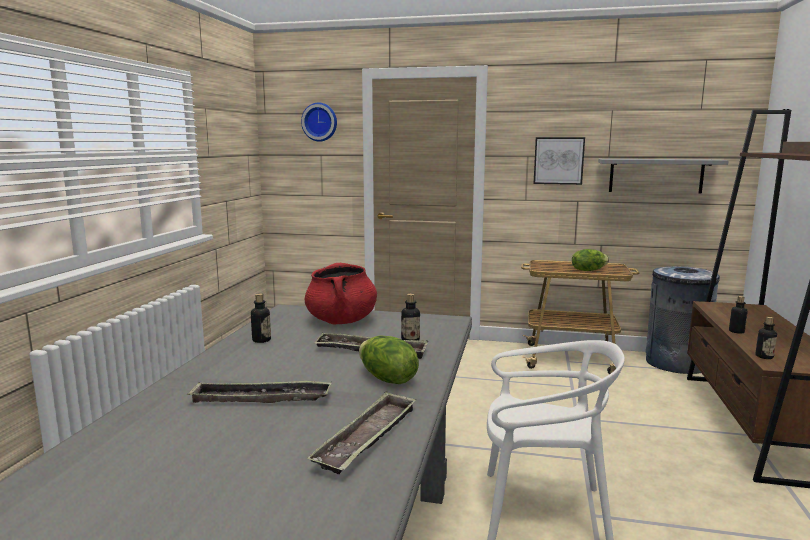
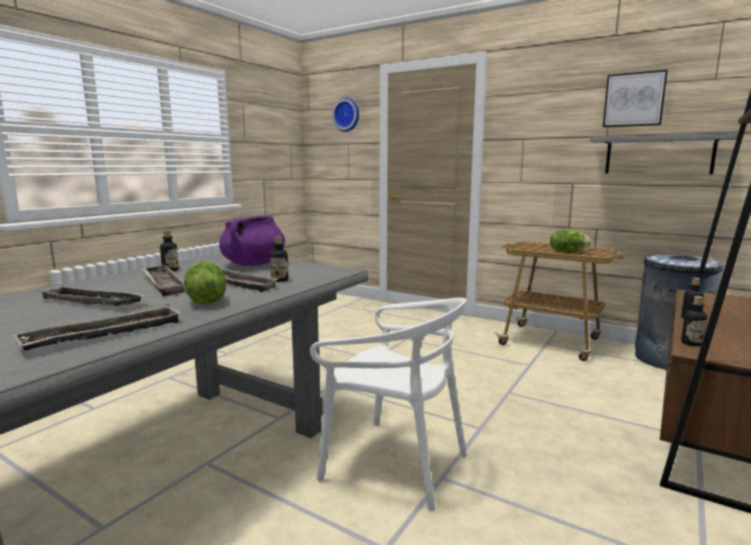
camera: 20 degrees right, 0 degrees up
(295, 362) = (163, 284): none -> tray
(341, 321) = (253, 264): red cooking pot -> purple cooking pot
(558, 160) = (553, 142): picture -> picture (634, 100)

